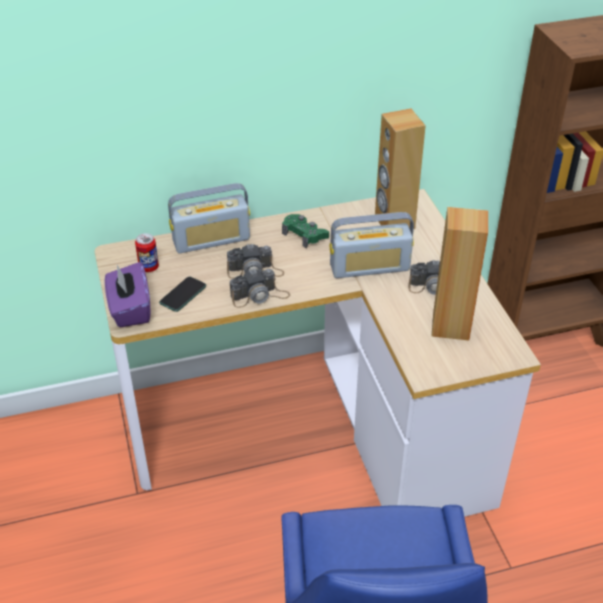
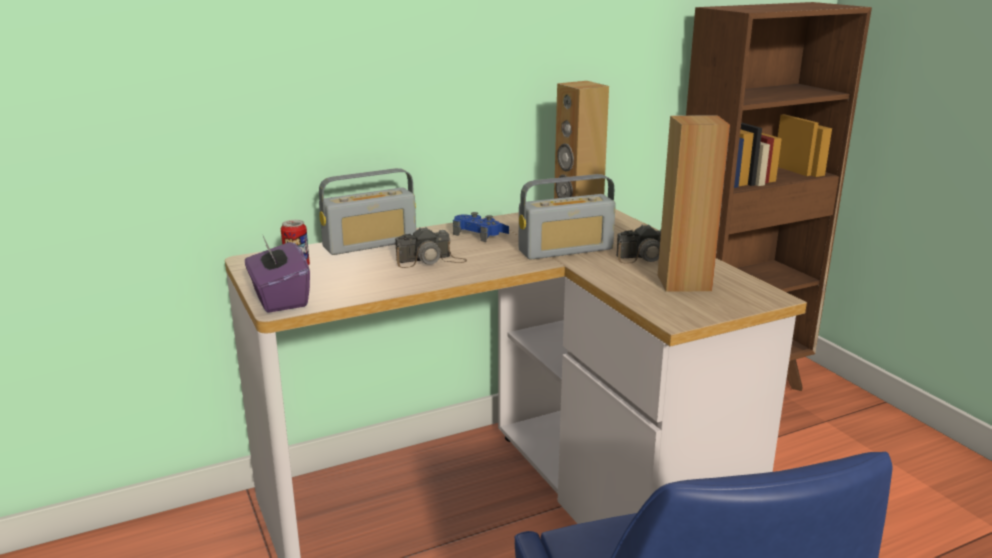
camera: 10 degrees left, 20 degrees down
(183, 295) = (346, 283): phone -> none
(259, 296) = (443, 277): camera -> none
(304, 234) = (479, 234): green game controller -> blue game controller

